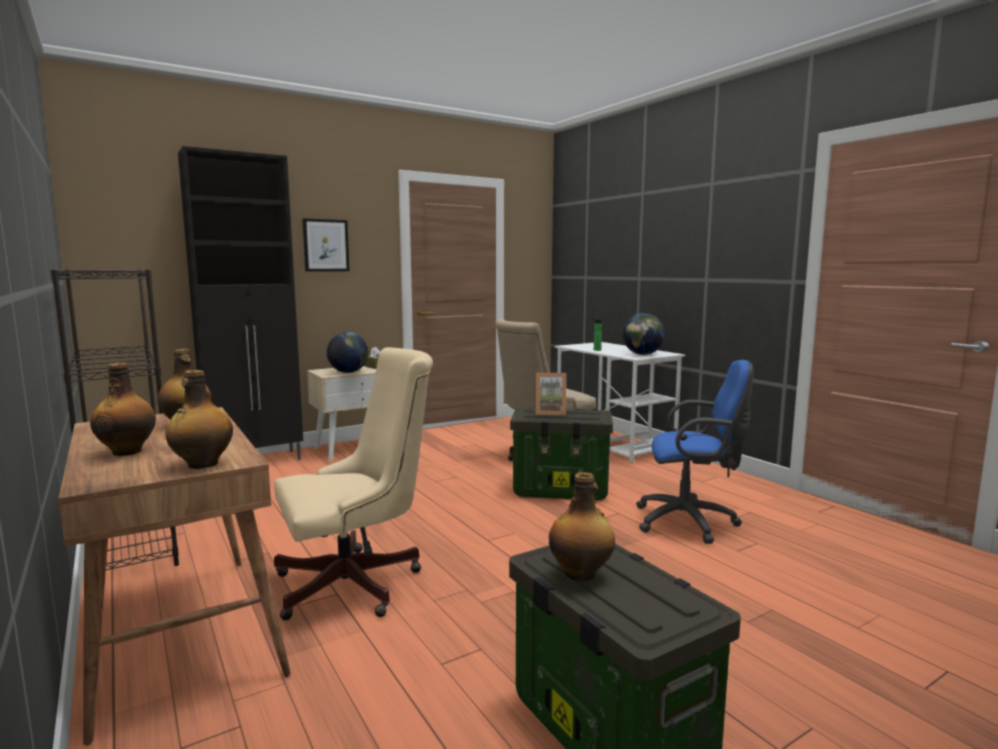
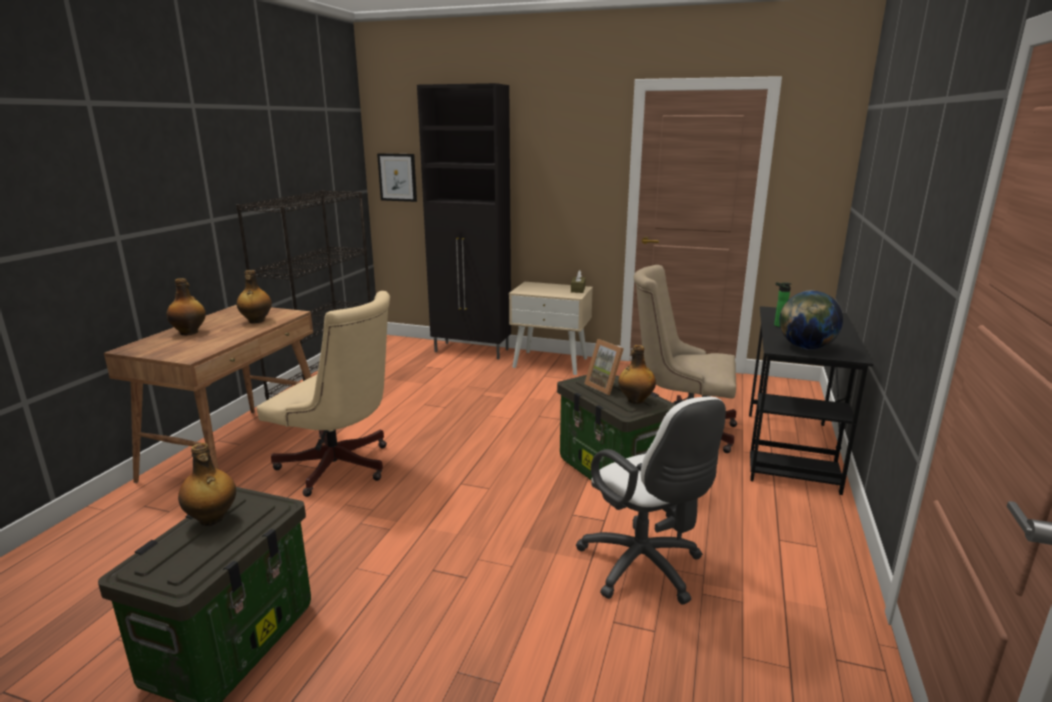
camera: 50 degrees right, 10 degrees up
(202, 464) = (176, 353): bottle -> bottle (635, 400)
(326, 245) = (551, 164): picture -> picture (397, 177)
(348, 372) = (540, 292): globe -> none
(614, 444) = (790, 451): white desk -> black desk
(691, 522) = (645, 569): blue office chair -> white office chair

